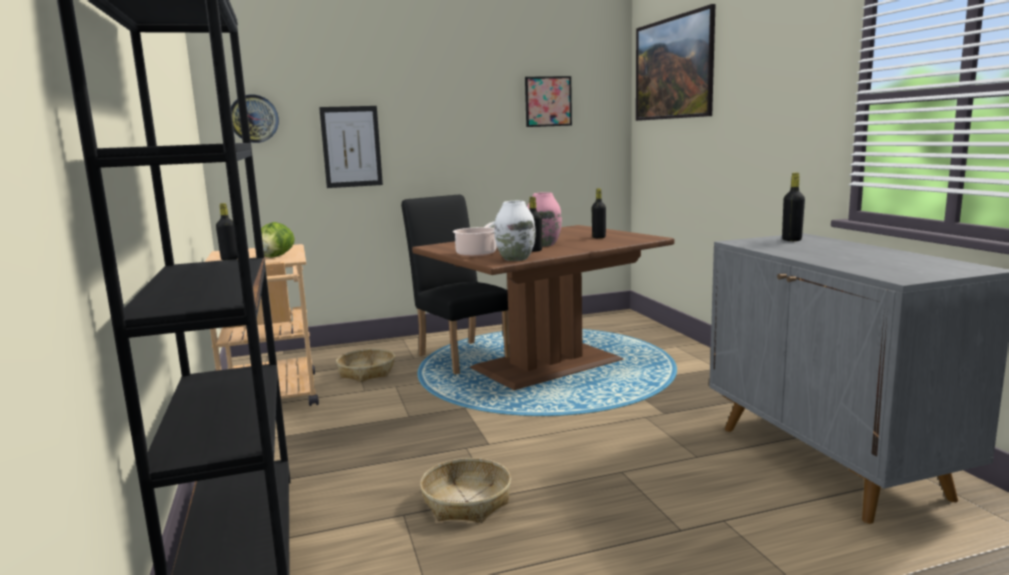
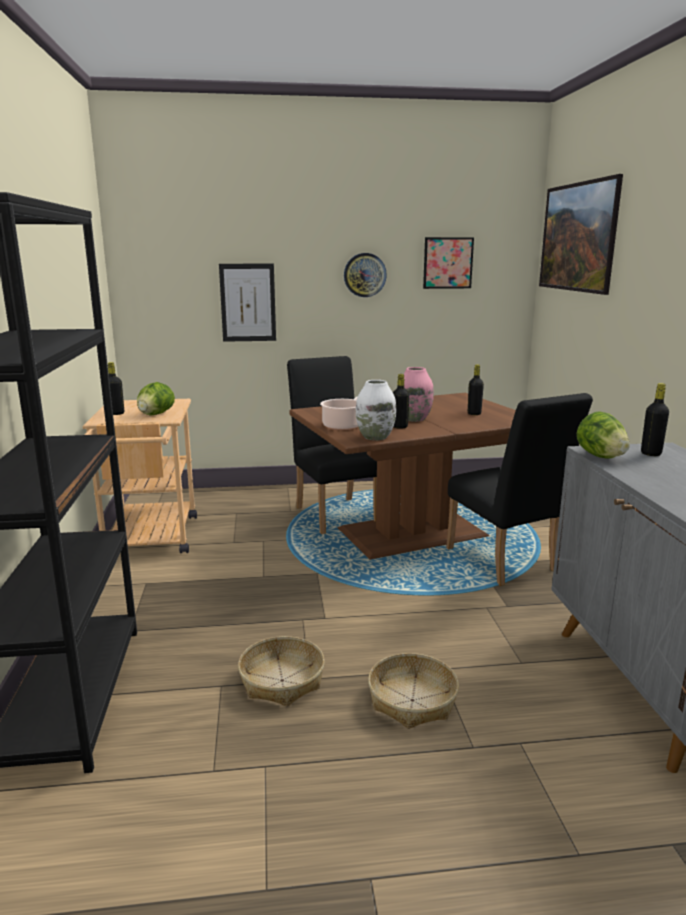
camera: 10 degrees right, 5 degrees up
(254, 118) = (157, 273): wall clock -> wall clock (365, 275)
(366, 372) = (242, 522): basket -> basket (412, 701)
(647, 379) = (505, 563): none -> black chair
(749, 244) = (600, 456): none -> lettuce

